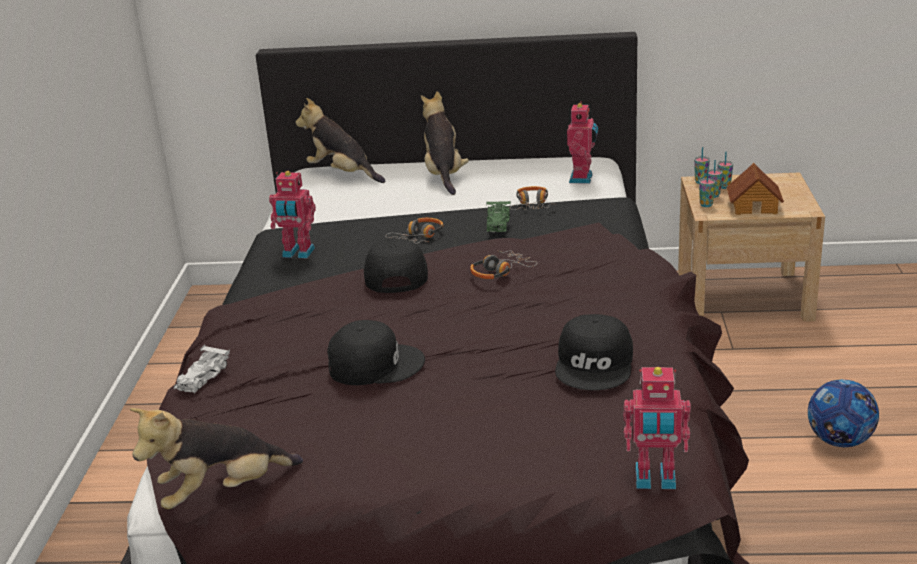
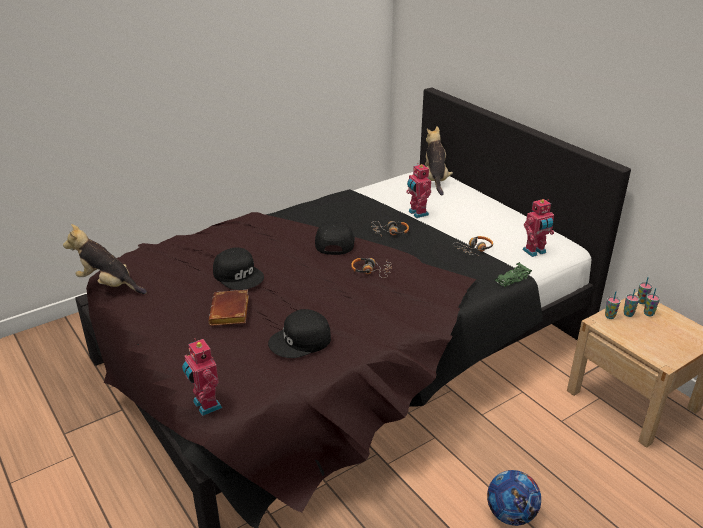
camera: 50 degrees right, 5 degrees up
(202, 377) = (190, 237): white toy car -> none
(297, 253) = (333, 208): toy robot -> toy robot (417, 213)
(395, 275) = (334, 242): black cap -> black cap turned 45 degrees counterclockwise
(444, 175) = (475, 207): plush toy -> none
(463, 396) = (231, 312): none -> brown book
(498, 223) = (428, 247): green toy car -> green toy car (511, 279)
(754, 206) = (637, 337): toy house -> none

